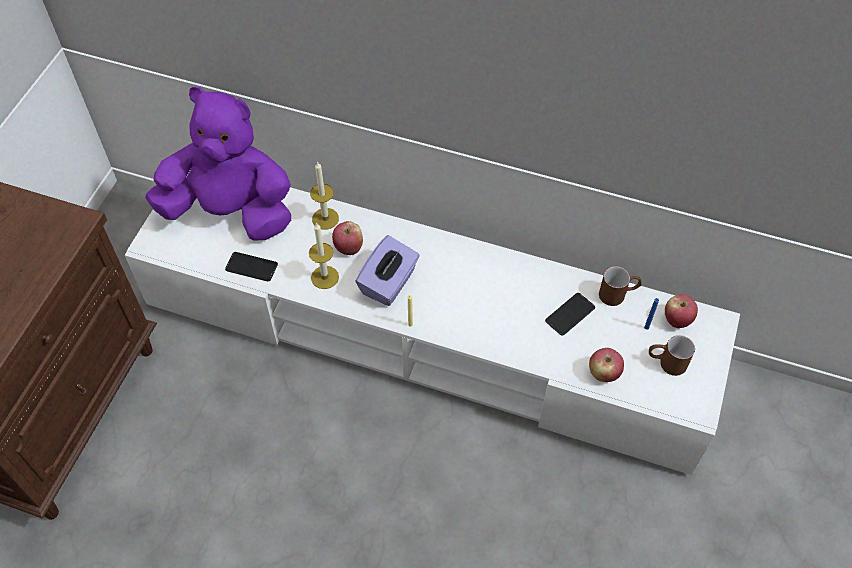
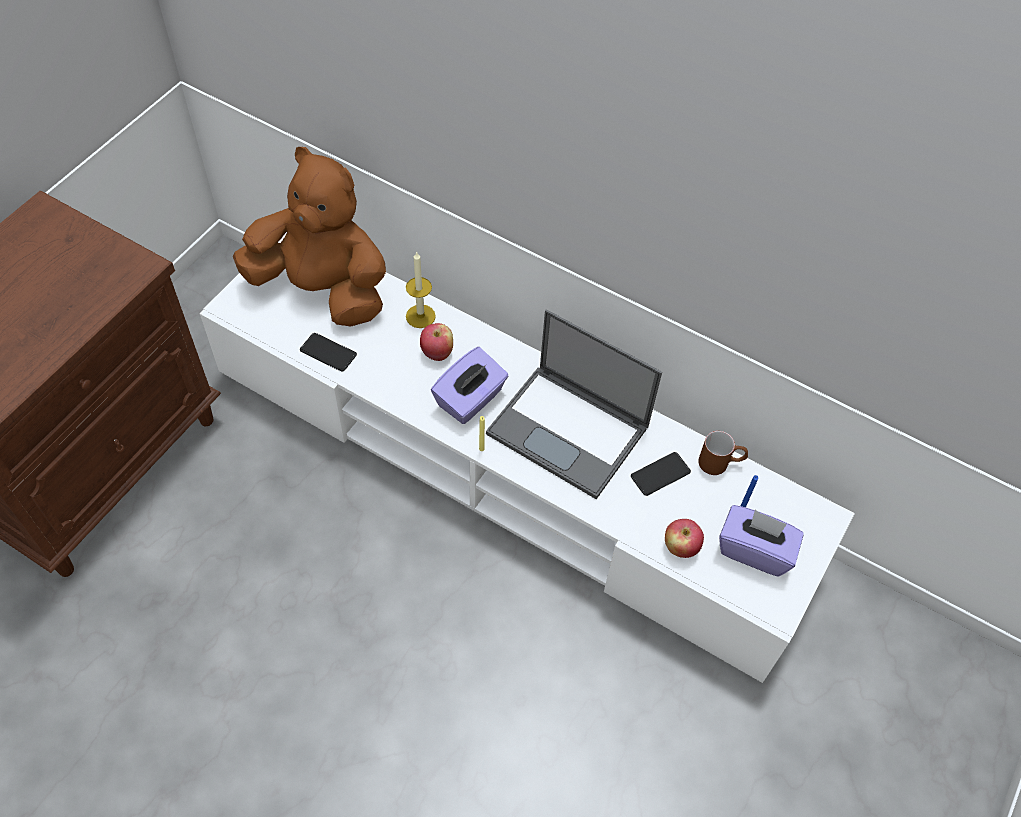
camera: 10 degrees right, 0 degrees up
(231, 211) = (322, 289): purple plush toy -> brown plush toy
(325, 277) = (403, 379): candle -> none
(482, 293) = (570, 430): none -> laptop
(666, 362) = (754, 550): brown mug -> purple tissue box
(677, 320) = (780, 505): apple -> none

